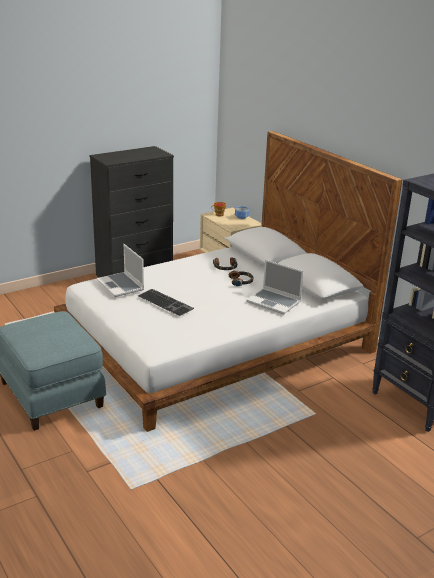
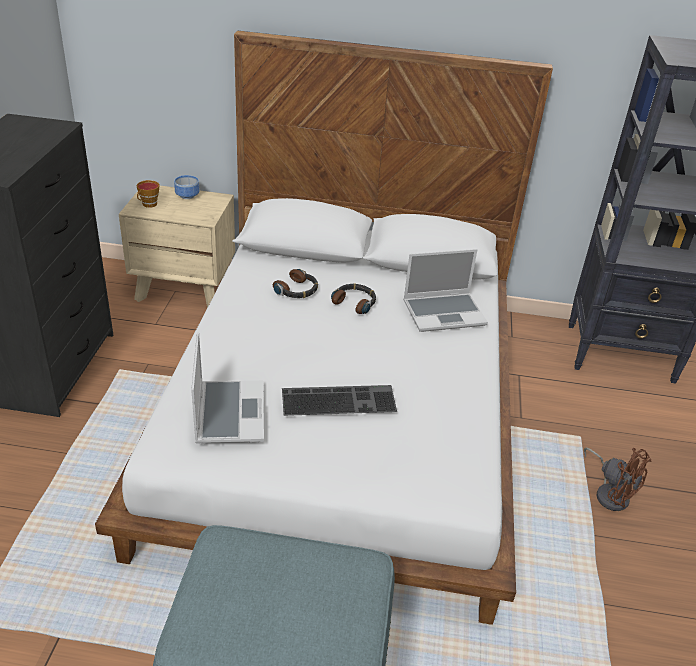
camera: 50 degrees left, 10 degrees up
(121, 285) = (228, 412): laptop -> laptop turned 105 degrees counterclockwise
(286, 438) = (610, 493): none -> brown fan

